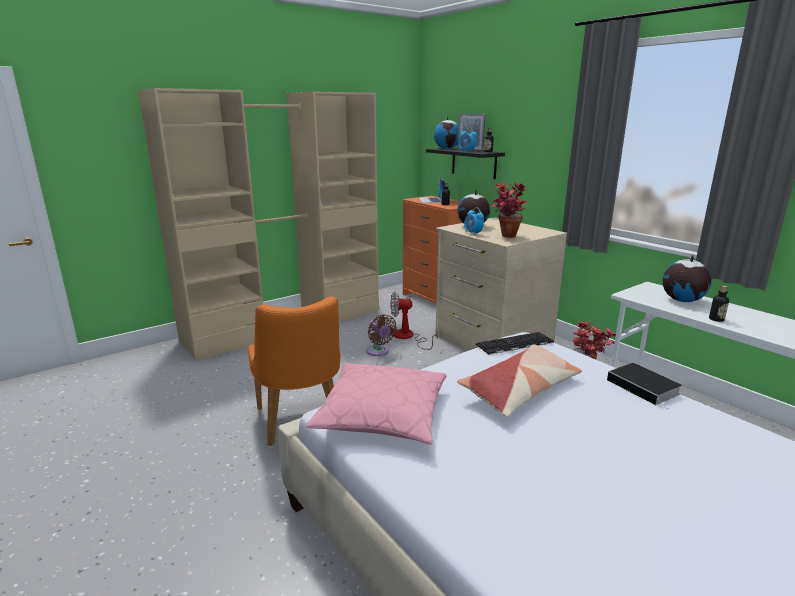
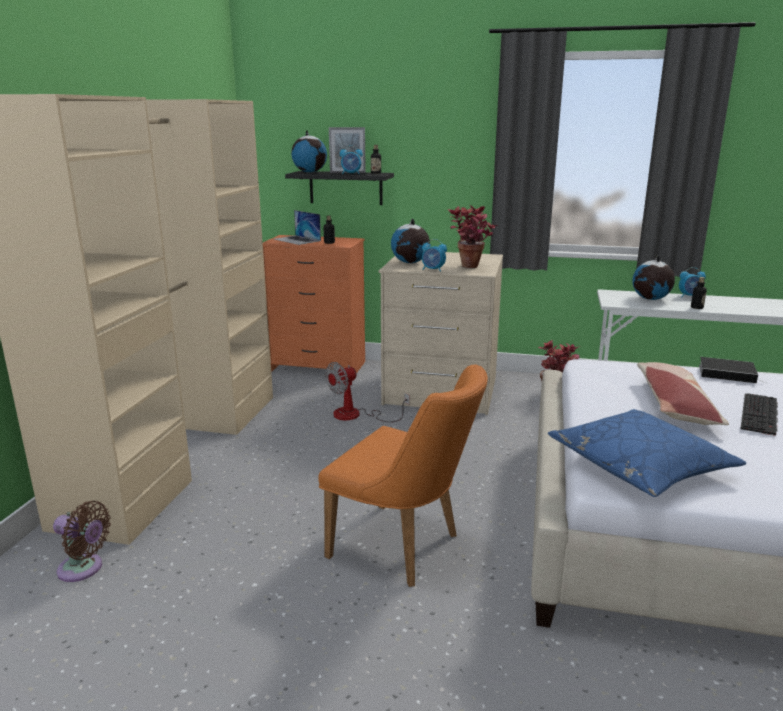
camera: 40 degrees left, 0 degrees up
(378, 352) = (352, 442): brown fan -> brown fan (84, 569)
(382, 414) = (640, 465): pink pillow -> blue pillow
(514, 344) = (596, 371): keyboard -> keyboard (760, 415)
(738, 309) = (690, 296): none -> alarm clock

